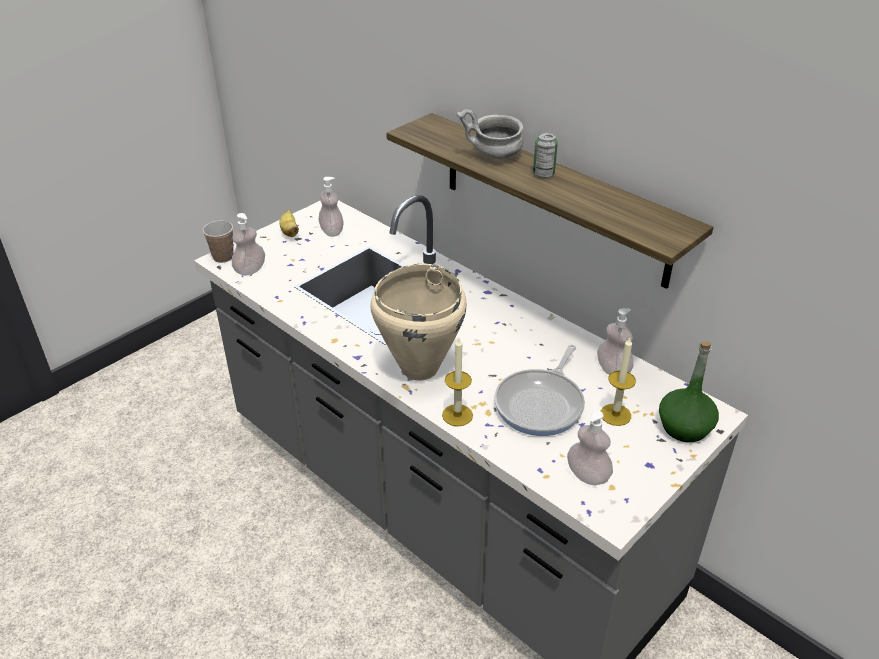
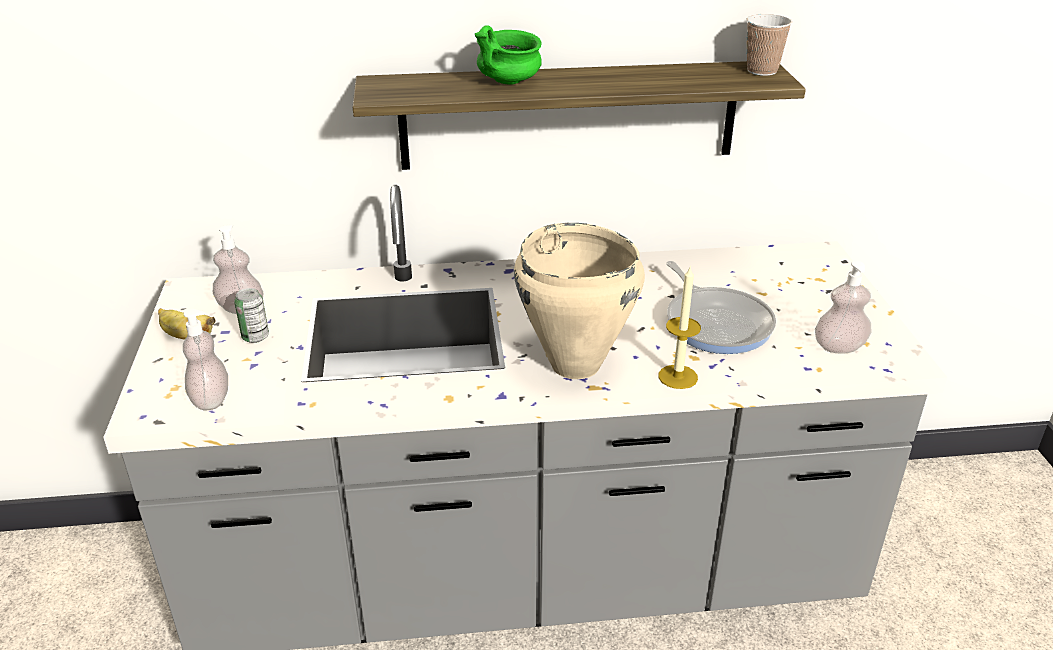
camera: 50 degrees left, 5 degrees down
(223, 257) = (143, 409): cup -> cup (762, 71)
(495, 155) = (508, 82): grey bowl -> green bowl
(543, 174) = (583, 78): can -> can (255, 337)
(613, 370) = (712, 267): soap dispenser -> none
(615, 414) = (773, 295): candle -> none
(684, 427) = (823, 273): green bottle -> none

